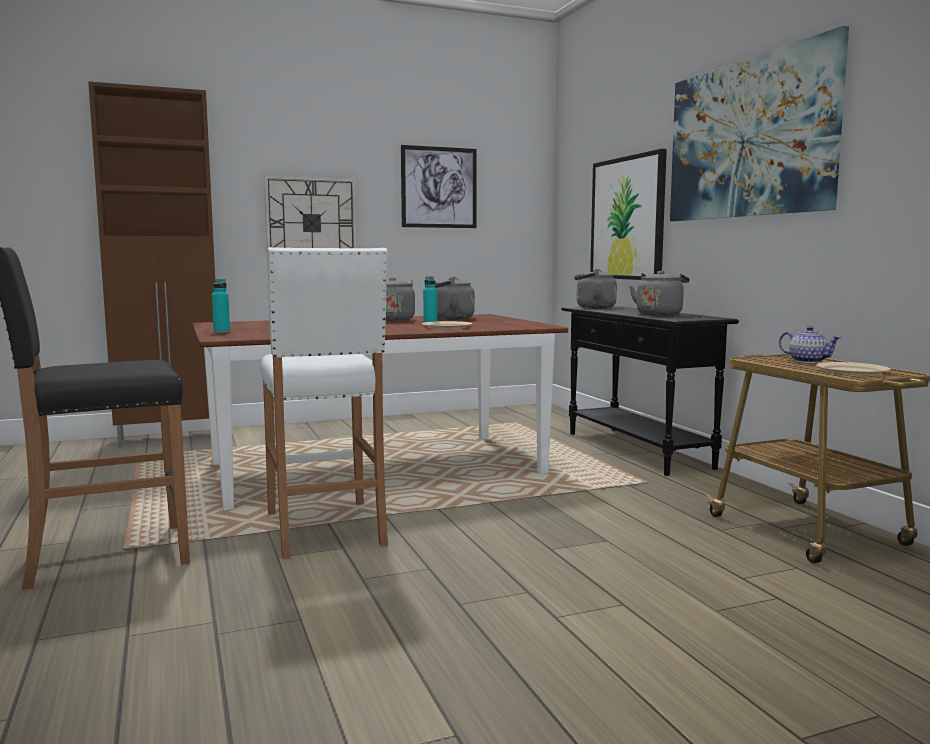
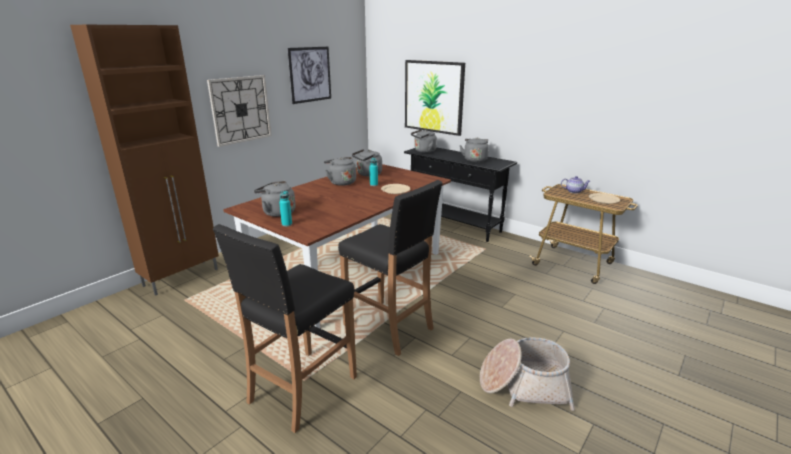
camera: 30 degrees left, 15 degrees up
(239, 327) = (277, 212): none -> grey kettle
(325, 529) = (389, 327): white stool -> black stool
(416, 644) = (523, 385): none -> basket
(748, 139) = (526, 69): picture -> none

